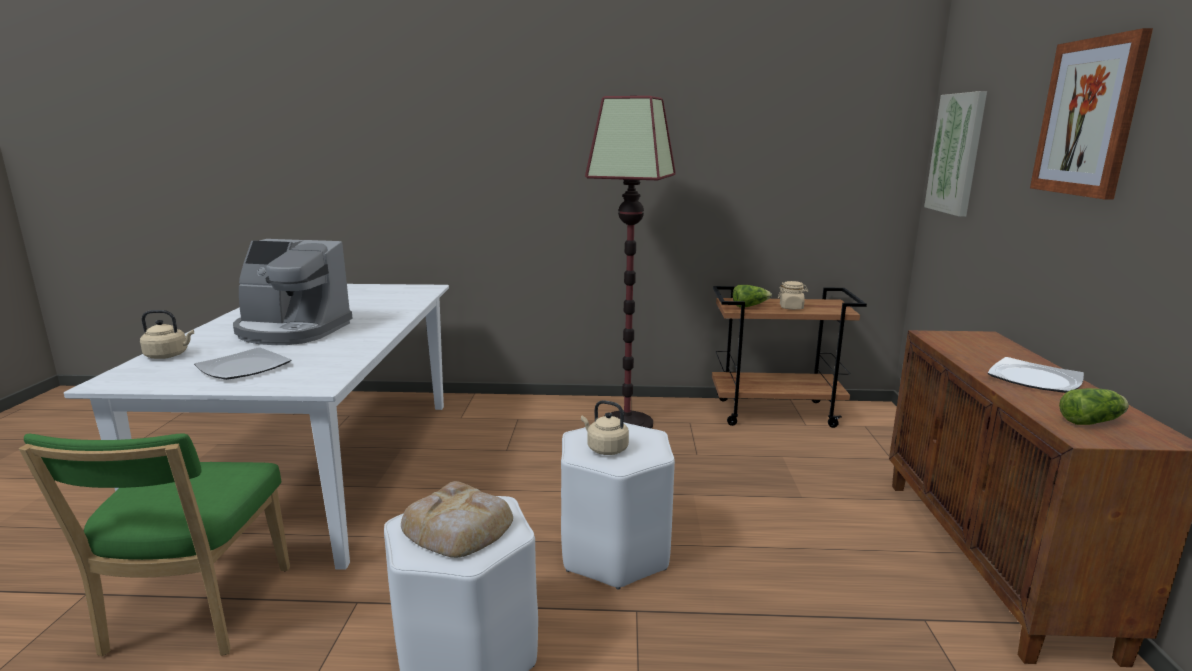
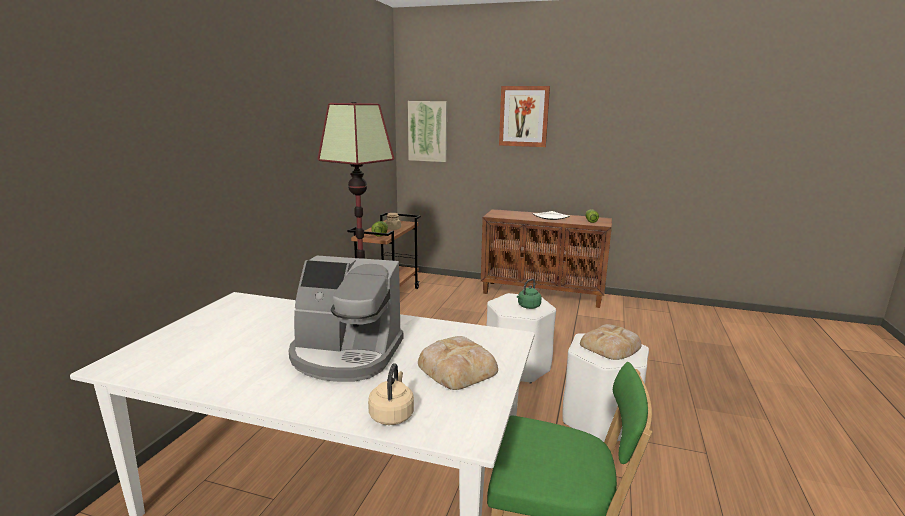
camera: 75 degrees left, 0 degrees up
(245, 367) = (457, 368): plate -> bread
(291, 331) = (346, 355): coffee machine -> coffee machine turned 75 degrees clockwise
(605, 449) = (528, 306): beige kettle -> green kettle

